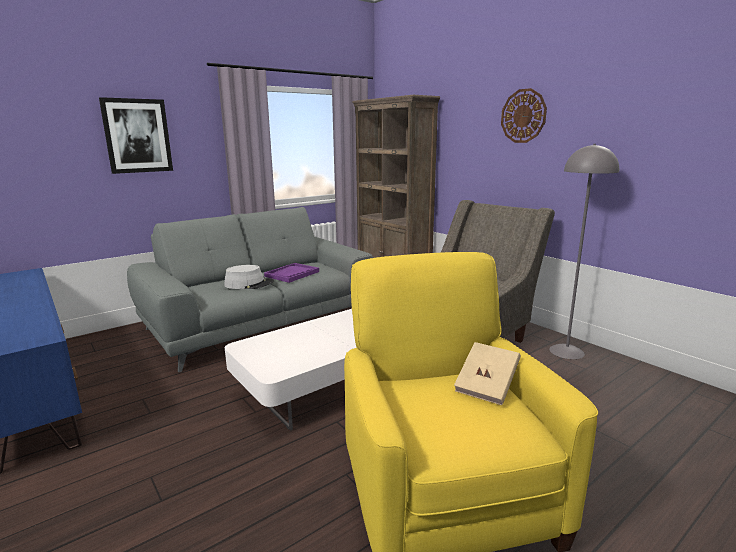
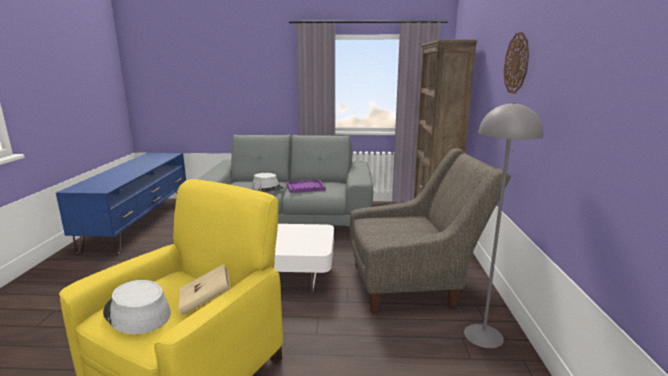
camera: 40 degrees right, 0 degrees up
(137, 136) = (242, 74): picture -> none
(462, 427) = (136, 313): none -> grey hat

